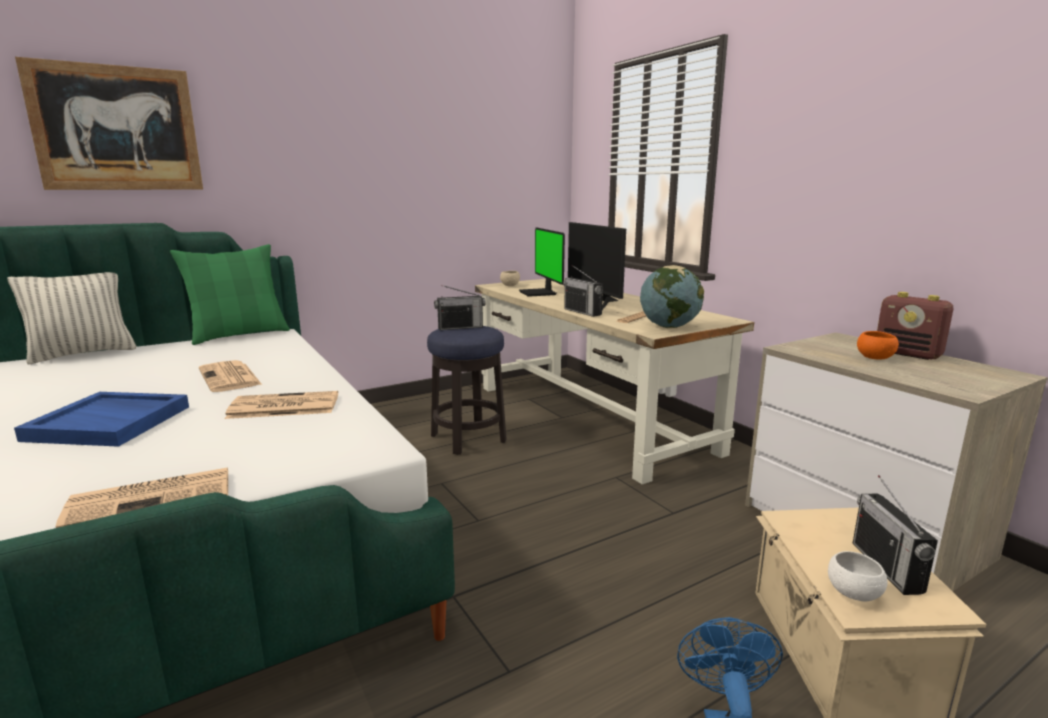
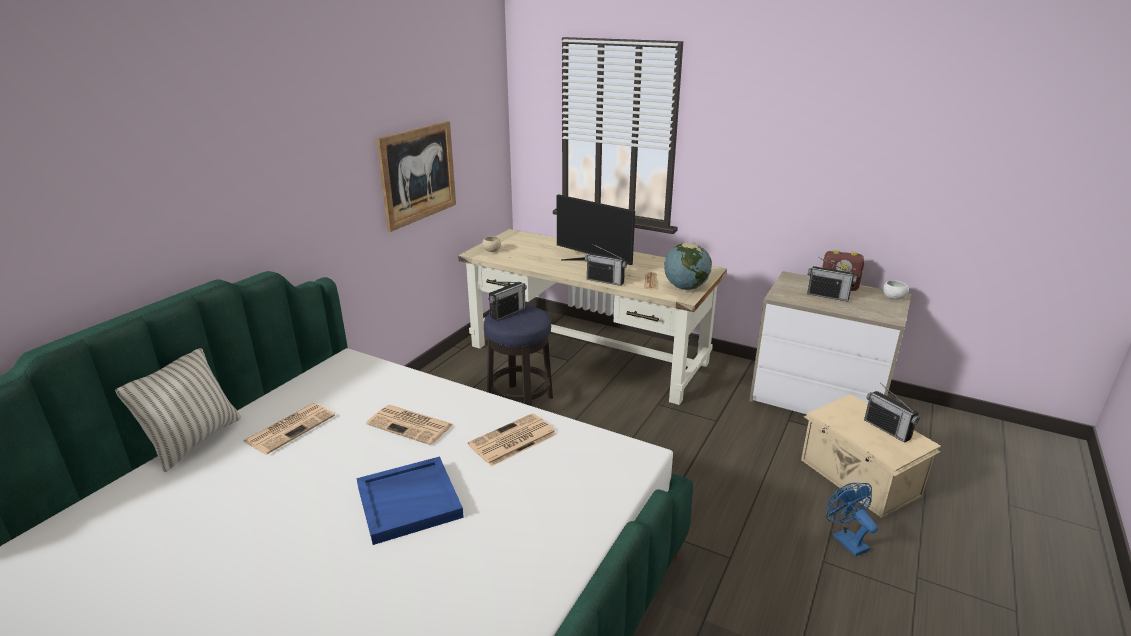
camera: 30 degrees left, 10 degrees up
(117, 129) = (161, 190): picture -> picture (418, 174)
(154, 497) = (572, 541): newspaper -> newspaper (291, 428)
(239, 335) = (310, 370): green pillow -> none
(539, 293) = (534, 258): monitor -> none
(853, 594) = (886, 450): white bowl -> white bowl (893, 298)
(874, 358) = (828, 296): orange bowl -> radio

